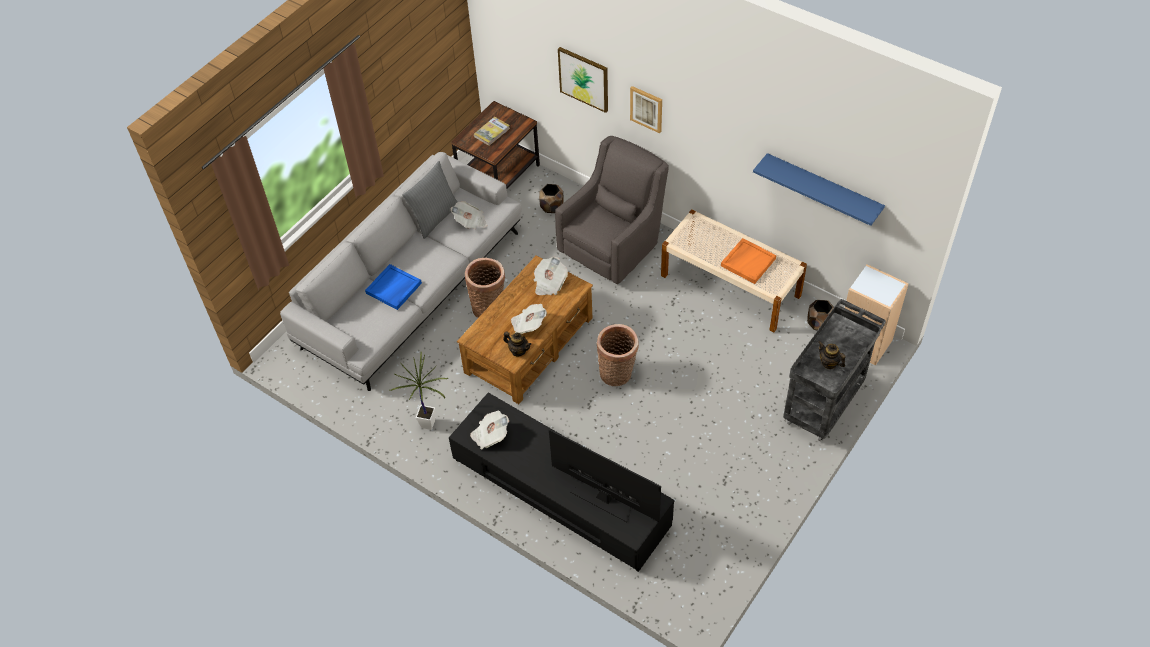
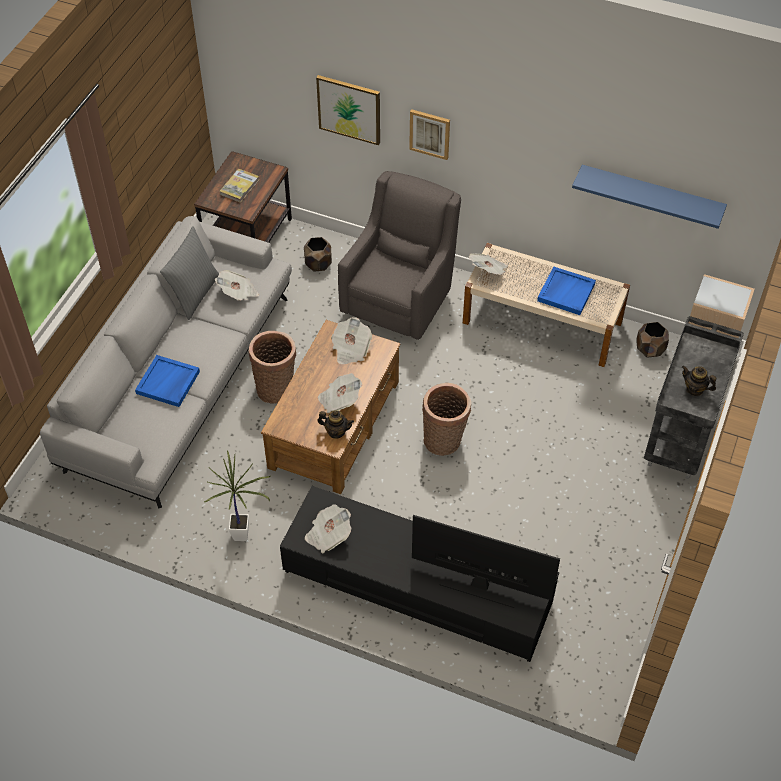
camera: 15 degrees left, 0 degrees up
(686, 234) = (488, 271): none -> newspaper
(748, 262) = (566, 292): orange tray -> blue tray

